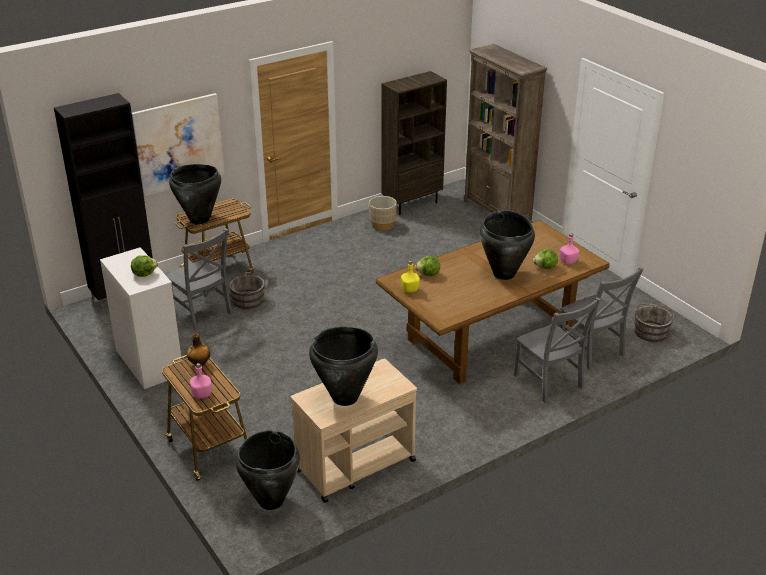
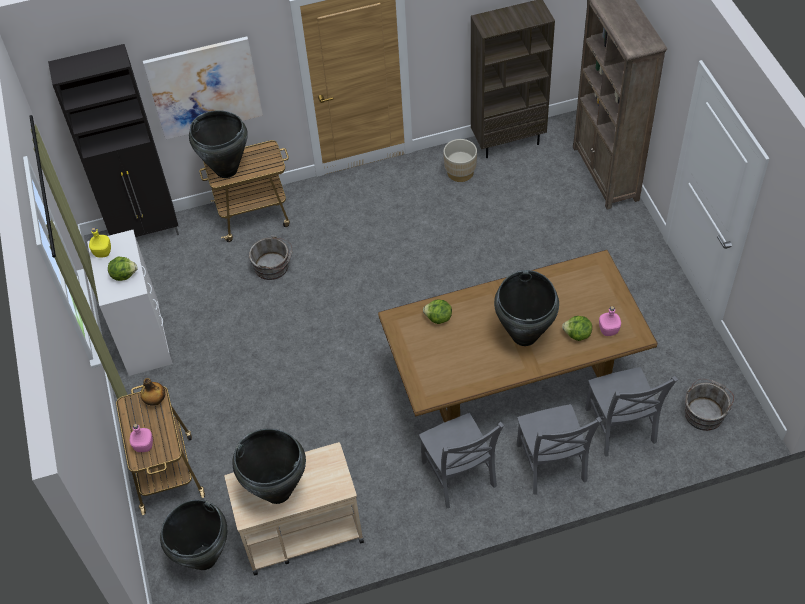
camera: 20 degrees right, 20 degrees up
(202, 313) = (218, 276): grey chair -> grey chair (459, 476)
(409, 289) = (408, 339): yellow bottle -> yellow bottle (103, 252)

